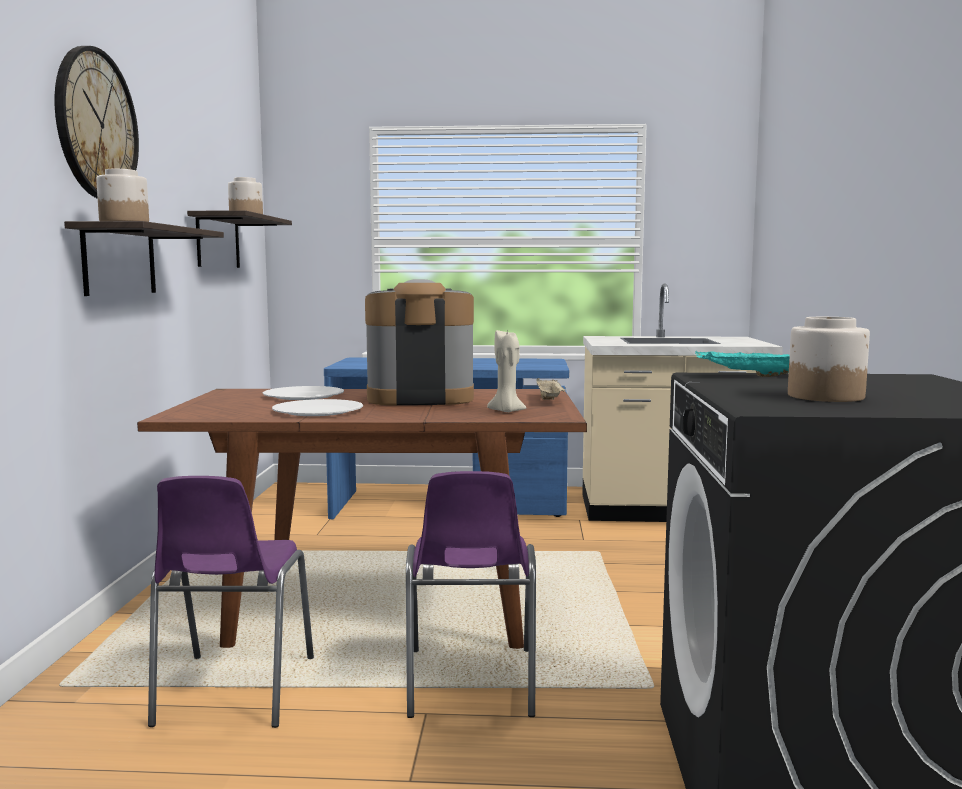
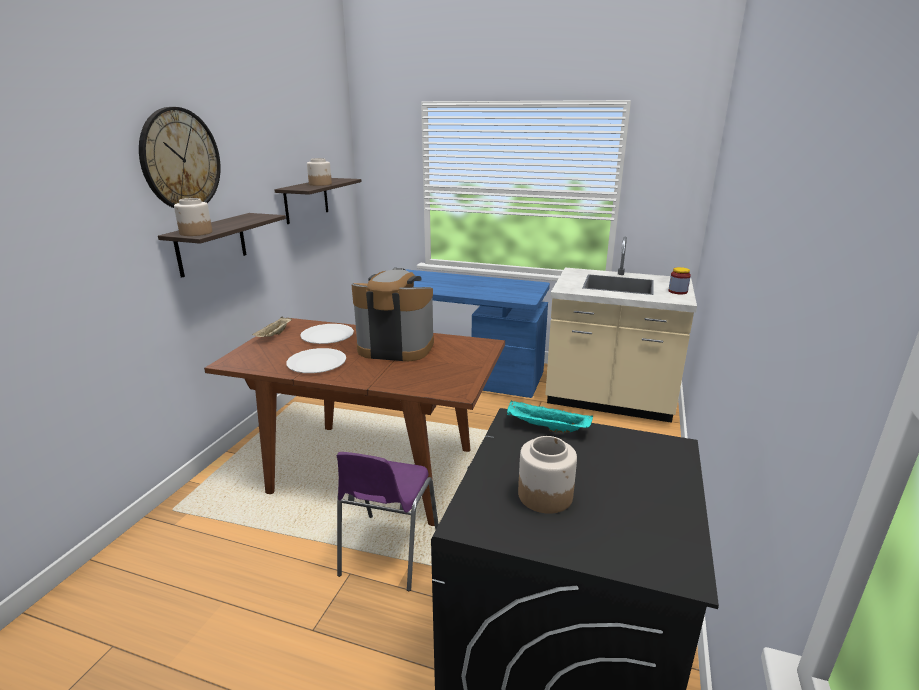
camera: 15 degrees right, 15 degrees up
(232, 693) = (255, 533): purple chair -> none
(506, 411) = (433, 378): beige candle -> none
(549, 400) = (478, 361): beige tray -> beige tray (274, 335)
(746, 341) = (677, 291): none -> jar

